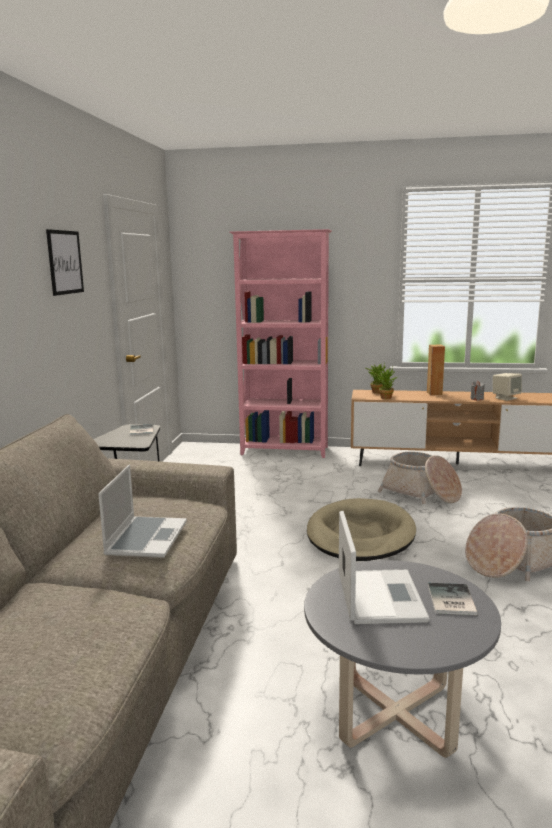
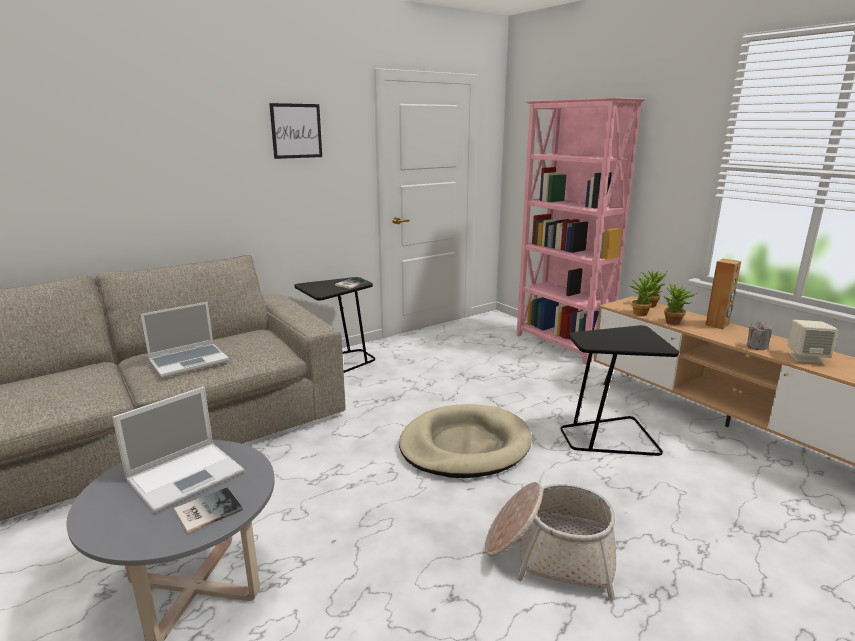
camera: 45 degrees right, 5 degrees up
(415, 398) = (675, 323): none -> potted plant
(421, 493) = (609, 437): basket -> black side table

